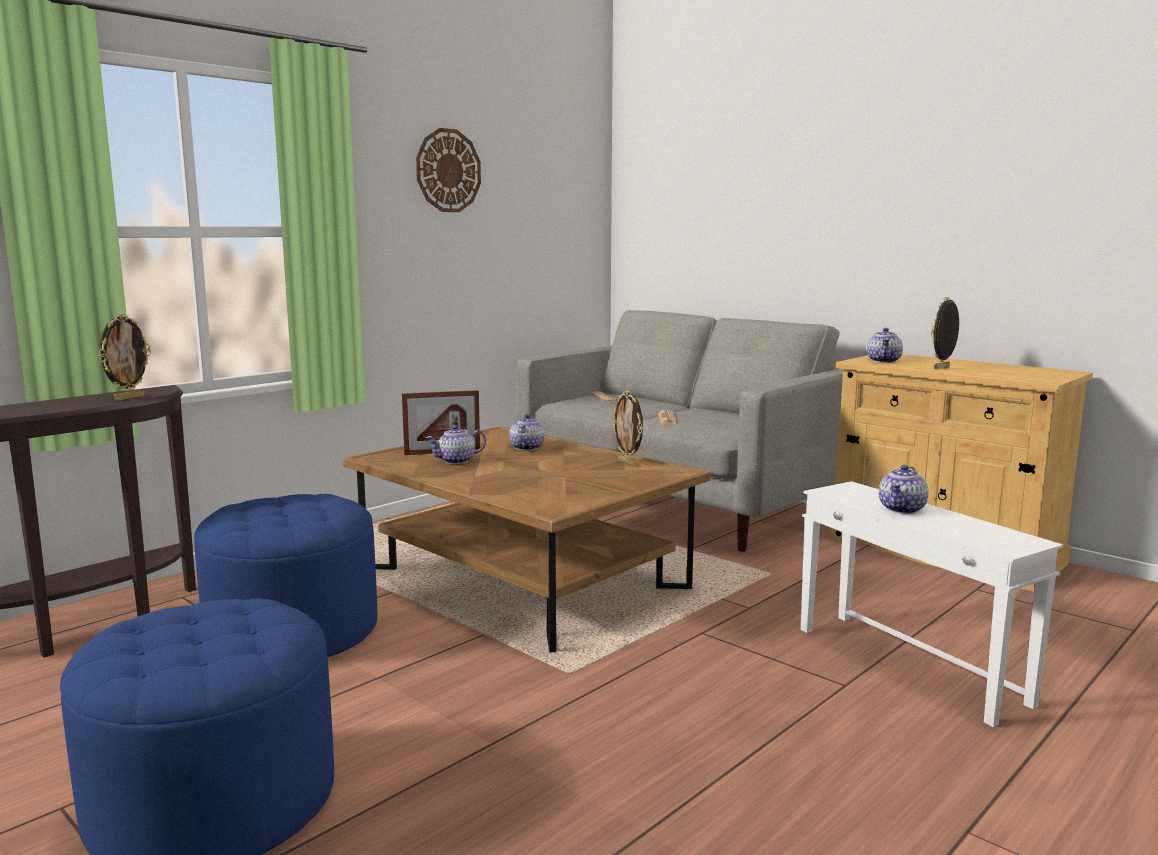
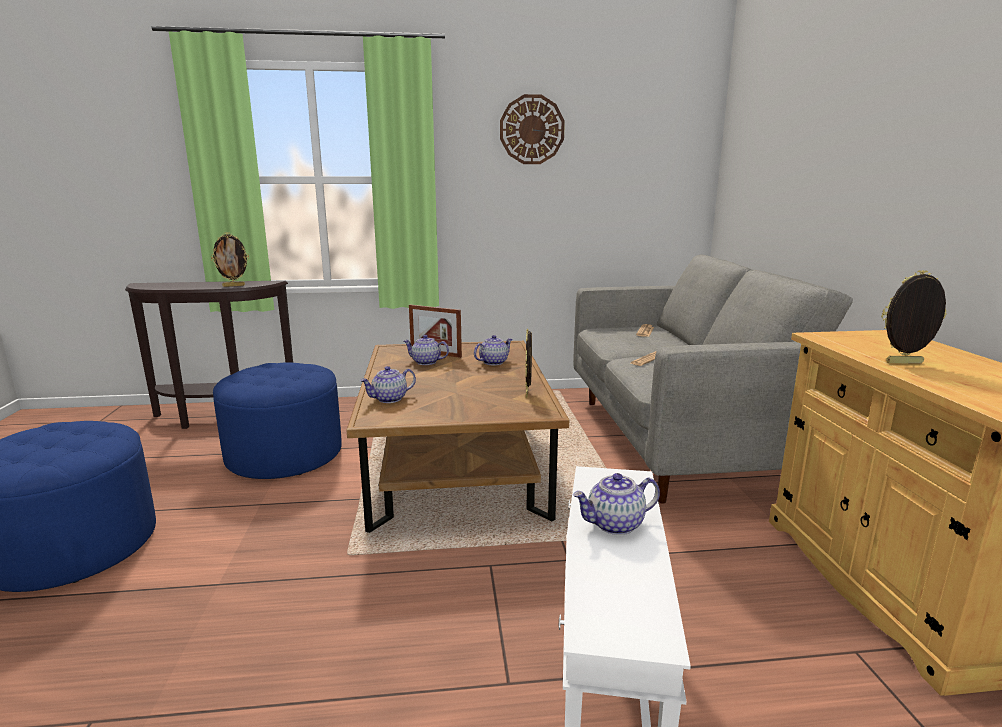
camera: 40 degrees right, 5 degrees up
(884, 361) = (855, 341): teapot -> teapot (389, 399)

